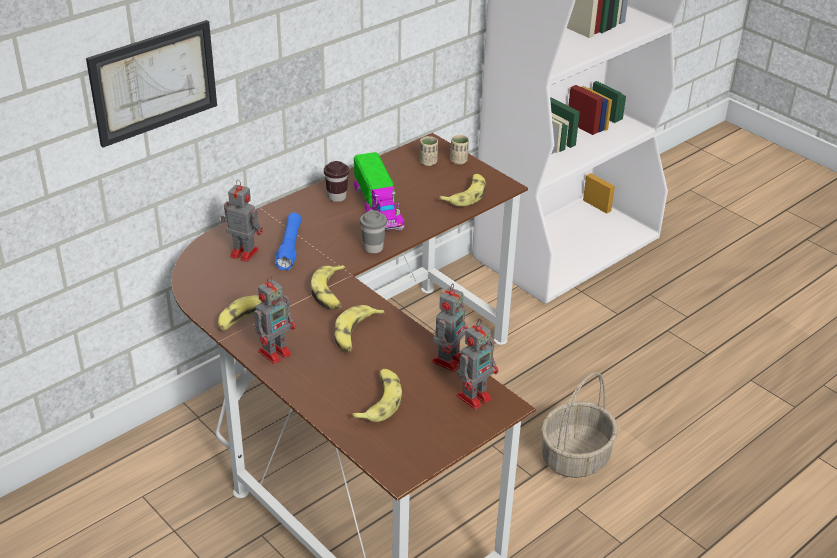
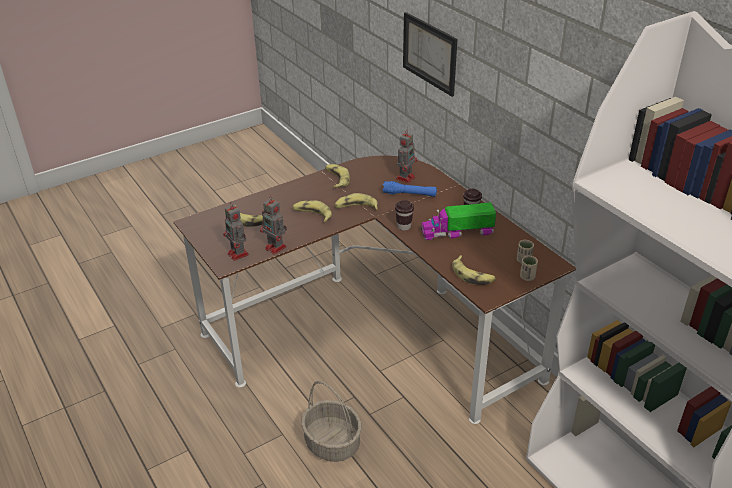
camera: 100 degrees right, 0 degrees up
(276, 352) = (304, 187): toy robot -> none
(373, 248) = (404, 226): grey cup -> brown cup

